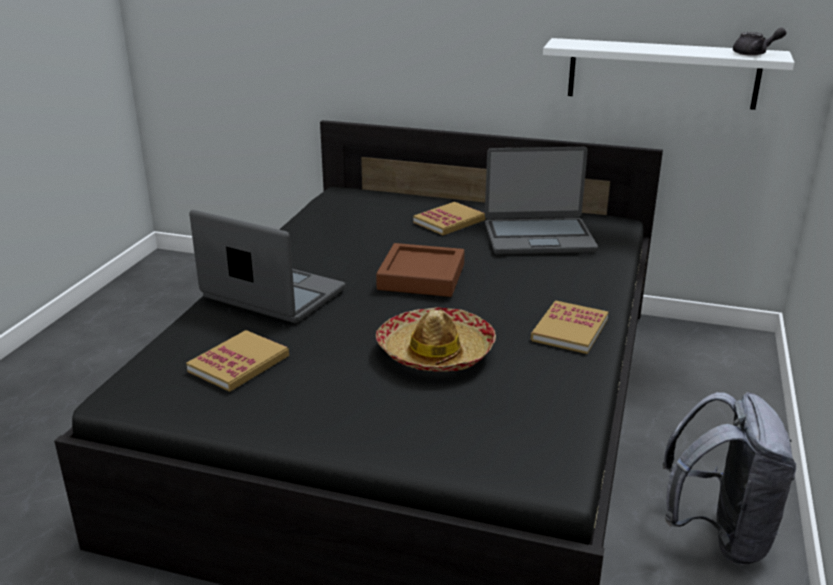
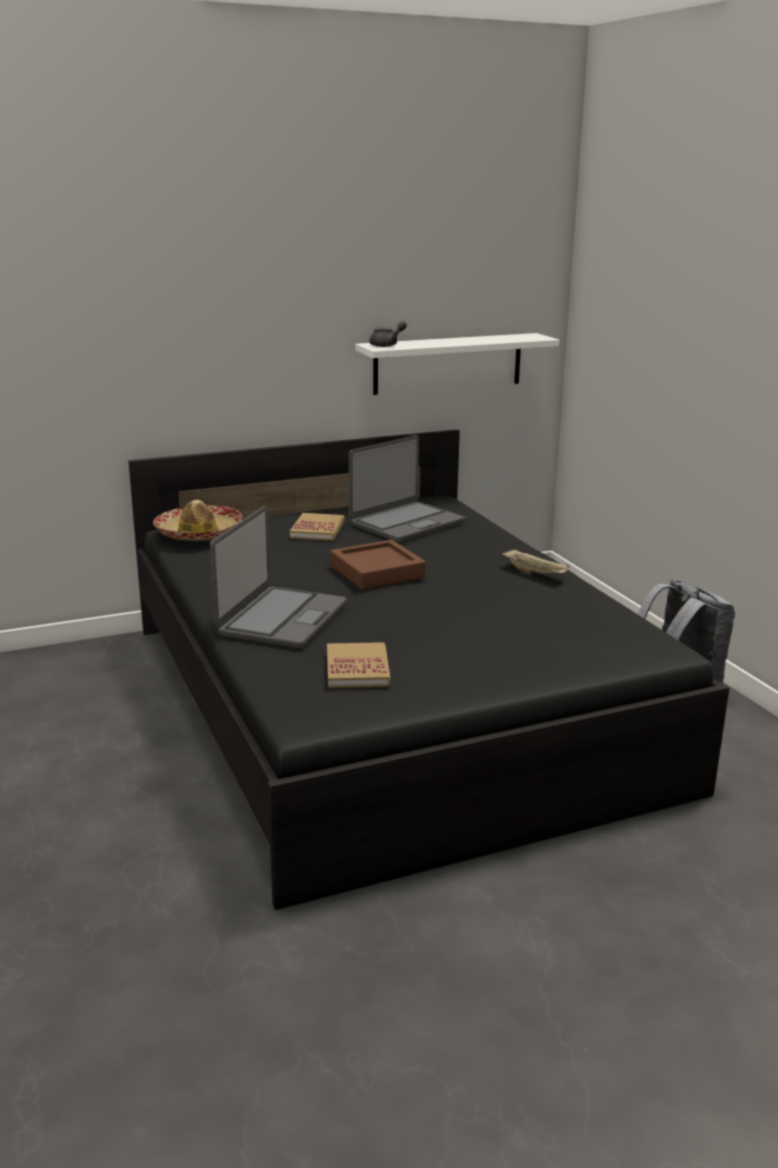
camera: 40 degrees left, 5 degrees down
(272, 294) = (281, 619): laptop -> laptop turned 120 degrees clockwise
(436, 352) = (480, 613): hat -> hat (198, 533)
(569, 330) = (535, 573): book -> beige tray
(754, 54) = (523, 337): grey teapot -> grey teapot (387, 345)

